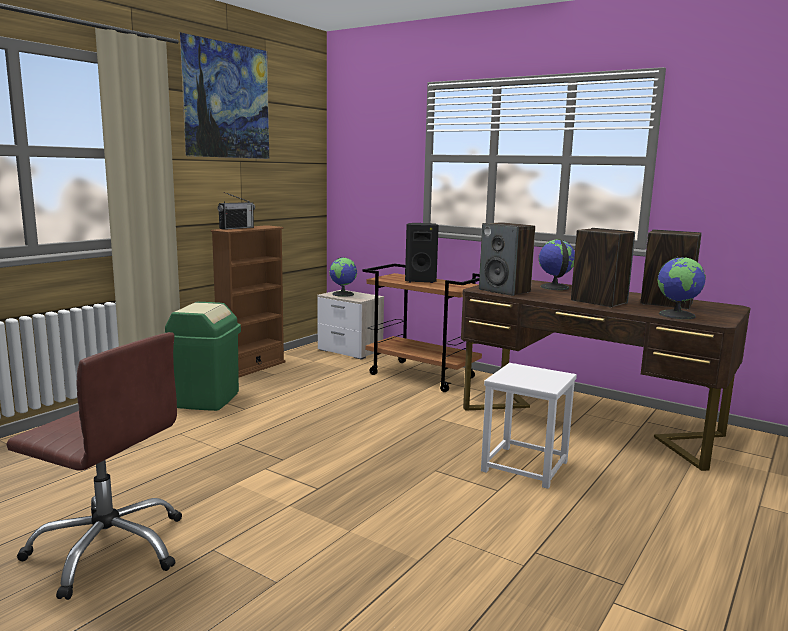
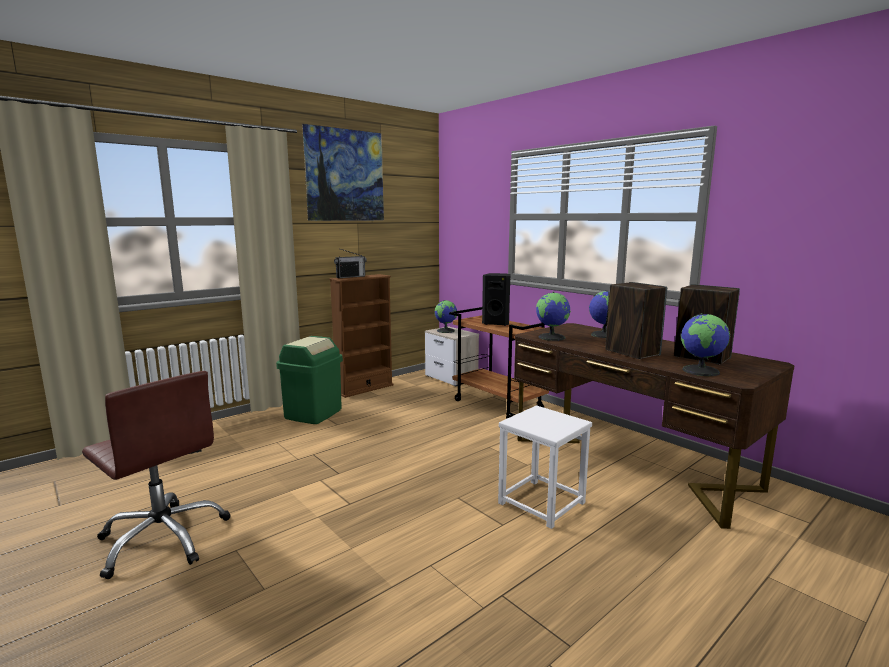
camera: 15 degrees right, 0 degrees up
(505, 291) = (552, 337): speaker -> globe

